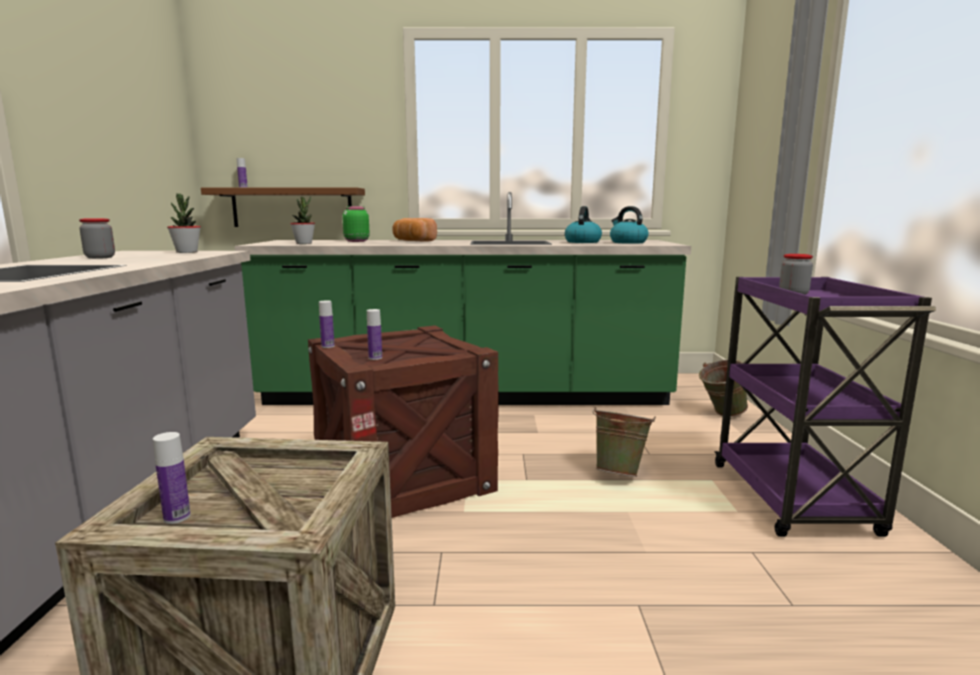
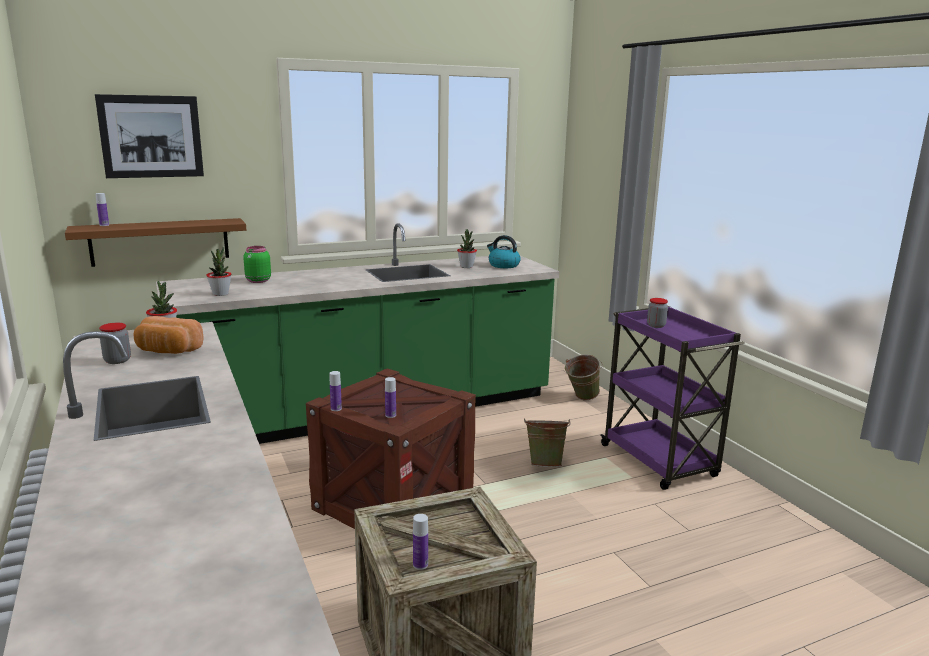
camera: 25 degrees left, 5 degrees up
(287, 107) = (151, 136): none -> picture
(412, 241) = (313, 276): bread -> bread (167, 351)
(582, 242) = (466, 267): kettle -> potted plant

